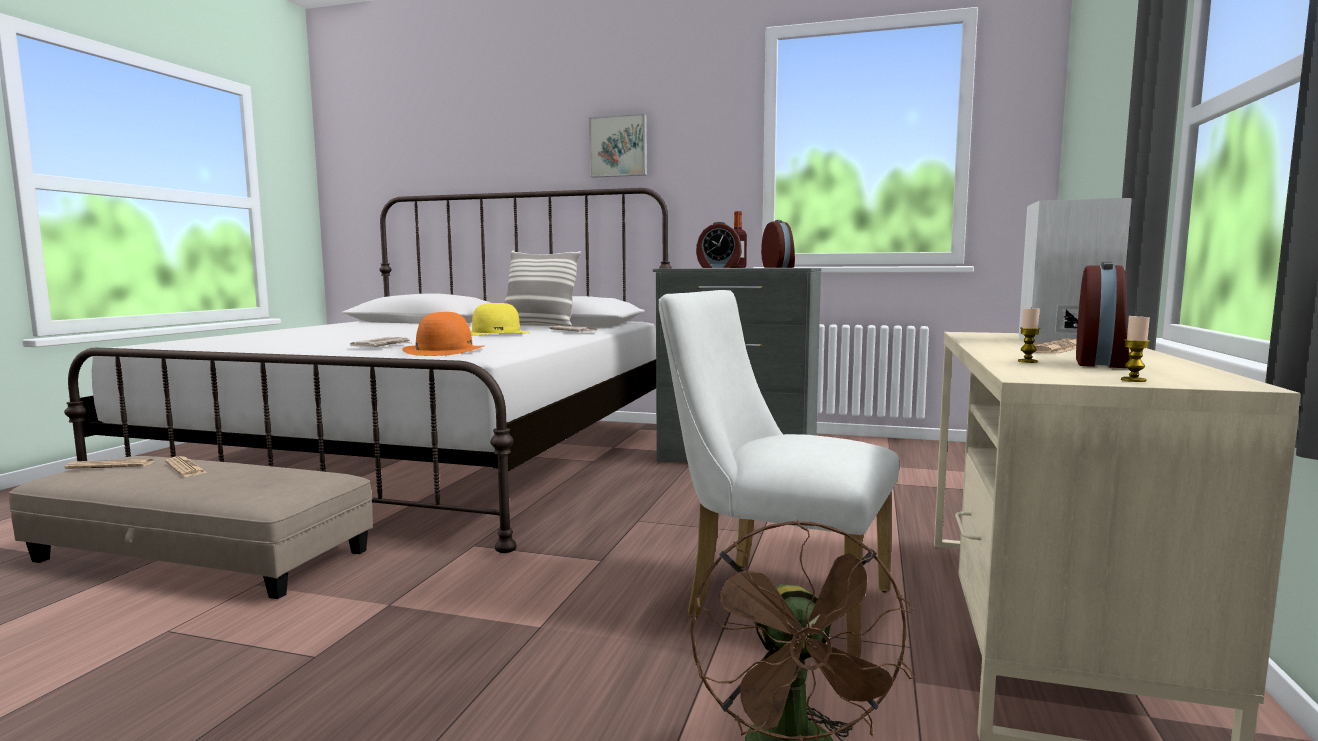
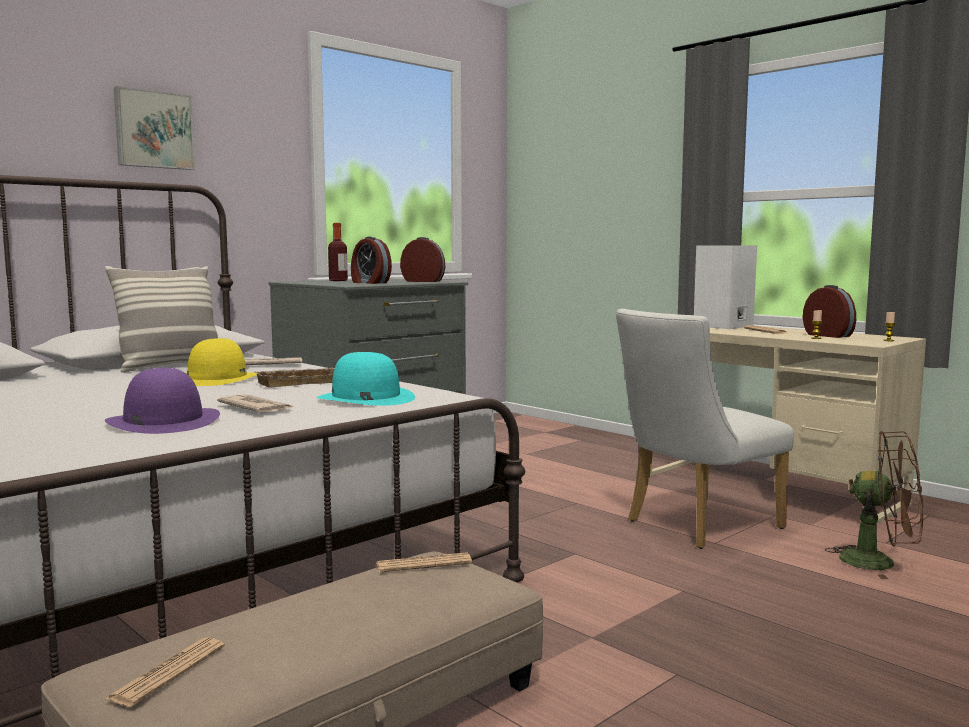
camera: 60 degrees left, 0 degrees up
(186, 468) = (283, 621): newspaper -> newspaper (424, 564)
(327, 344) = (163, 421): none -> purple hat
(444, 350) = (365, 398): orange hat -> turquoise hat
(501, 340) = (300, 382): none -> beige tray
(718, 267) = (369, 283): alarm clock -> alarm clock turned 90 degrees clockwise

